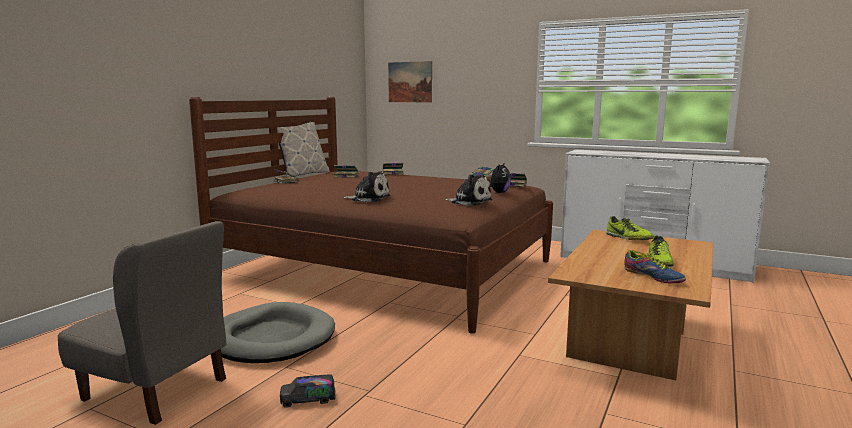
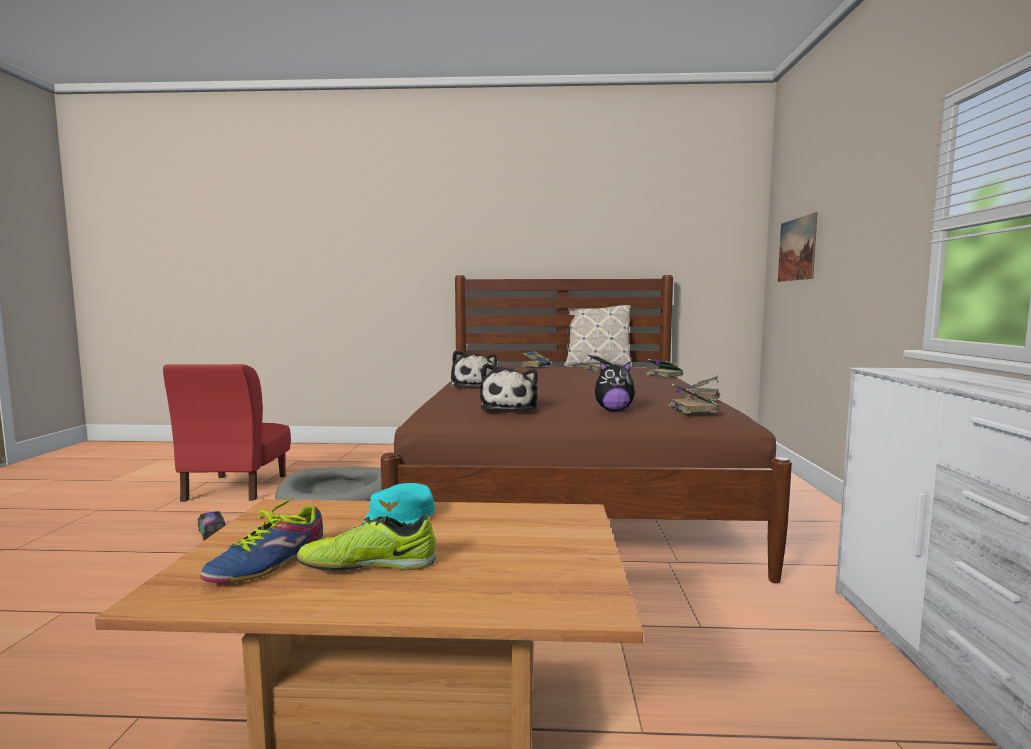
camera: 65 degrees right, 5 degrees down
(156, 389) = (235, 488): grey chair -> red chair
(596, 255) = (400, 516): none -> turquoise cap
(628, 238) = (556, 533): shoe -> none

